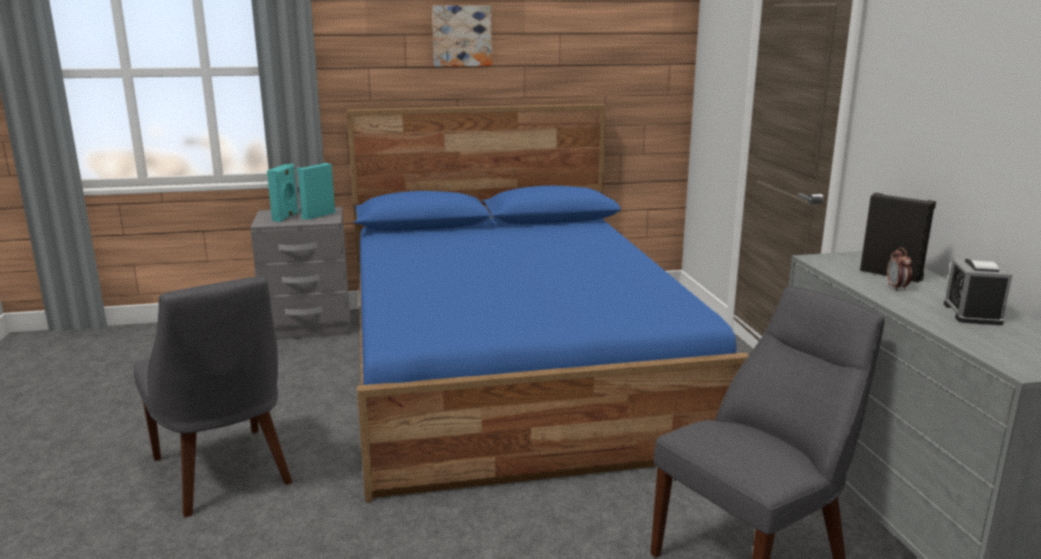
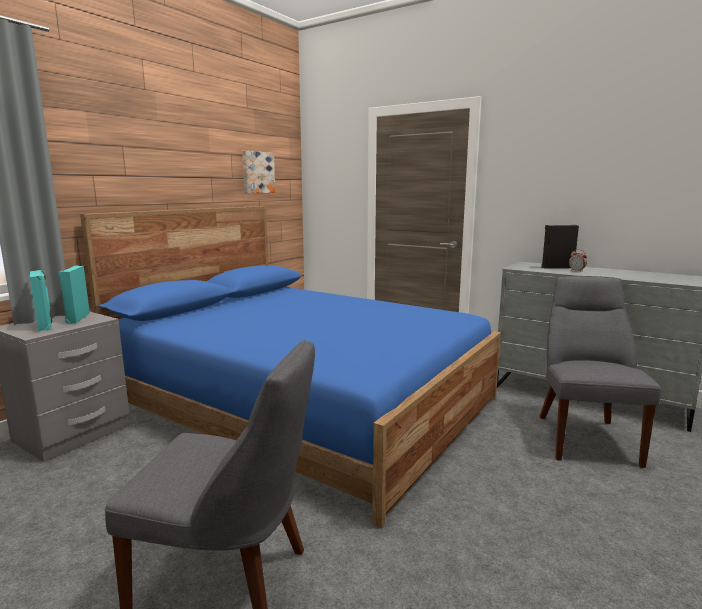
camera: 45 degrees left, 5 degrees down
(461, 36) = (168, 150): picture -> picture (257, 172)
(972, 313) = (625, 273): alarm clock -> none

